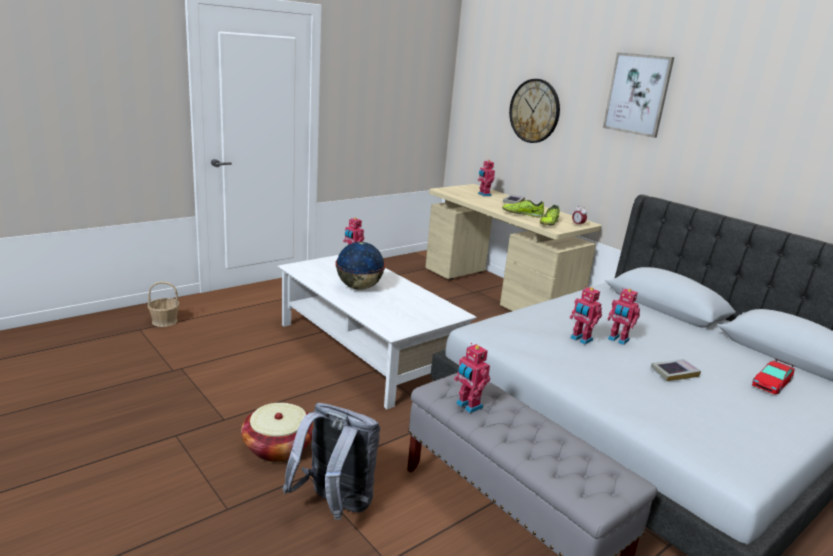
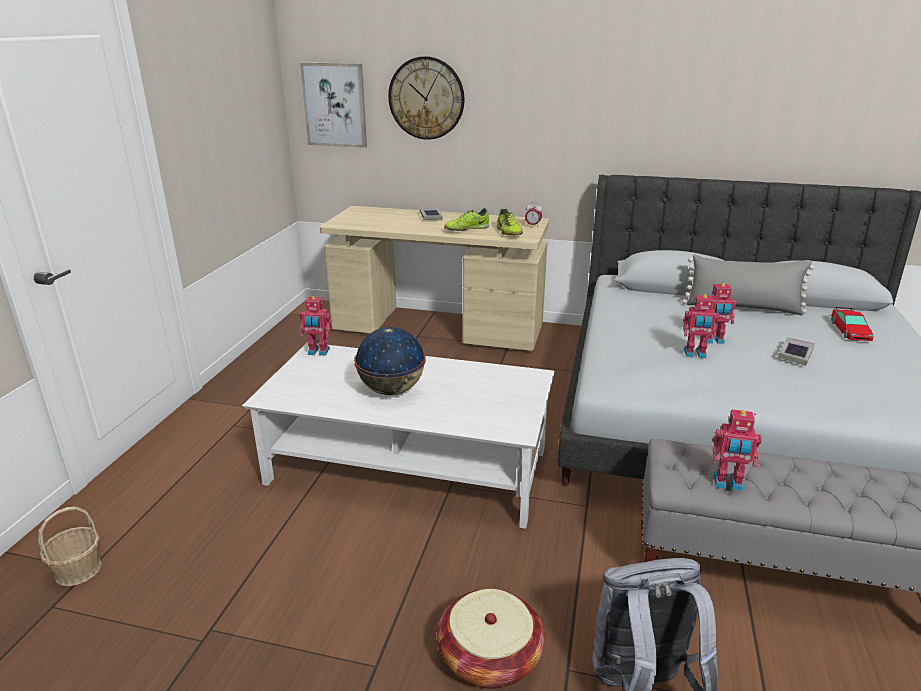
camera: 35 degrees left, 5 degrees up
(483, 194) = (388, 216): toy robot -> none
(637, 94) = (568, 61): picture -> picture (335, 105)
(697, 335) = (742, 307): none -> grey pillow

